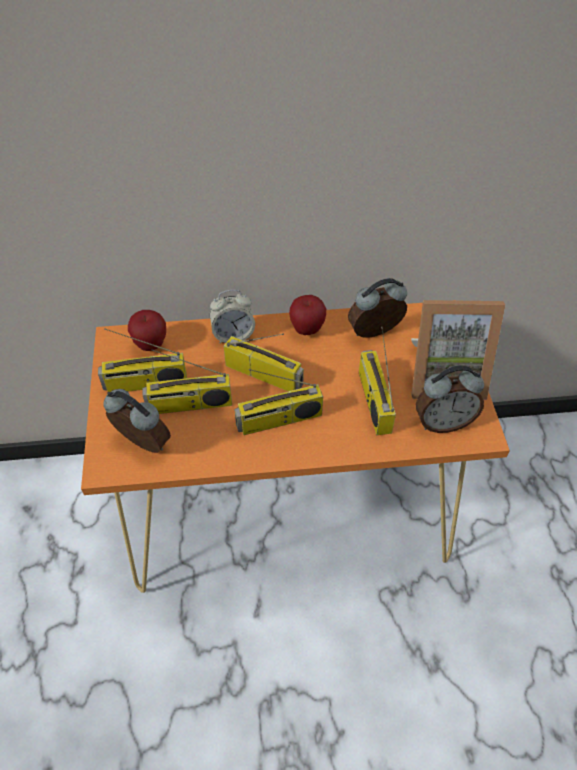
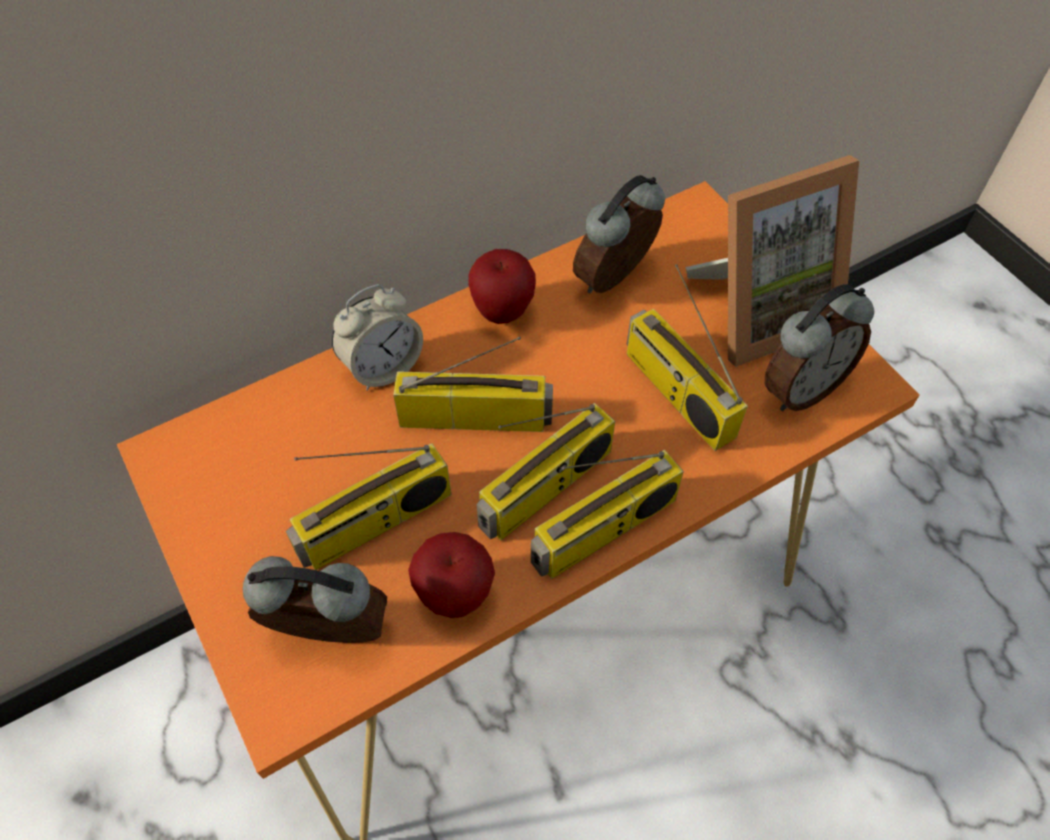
camera: 25 degrees left, 5 degrees up
(145, 384) = (272, 517): radio -> radio (604, 532)
(151, 344) = (242, 439): apple -> apple (455, 595)

